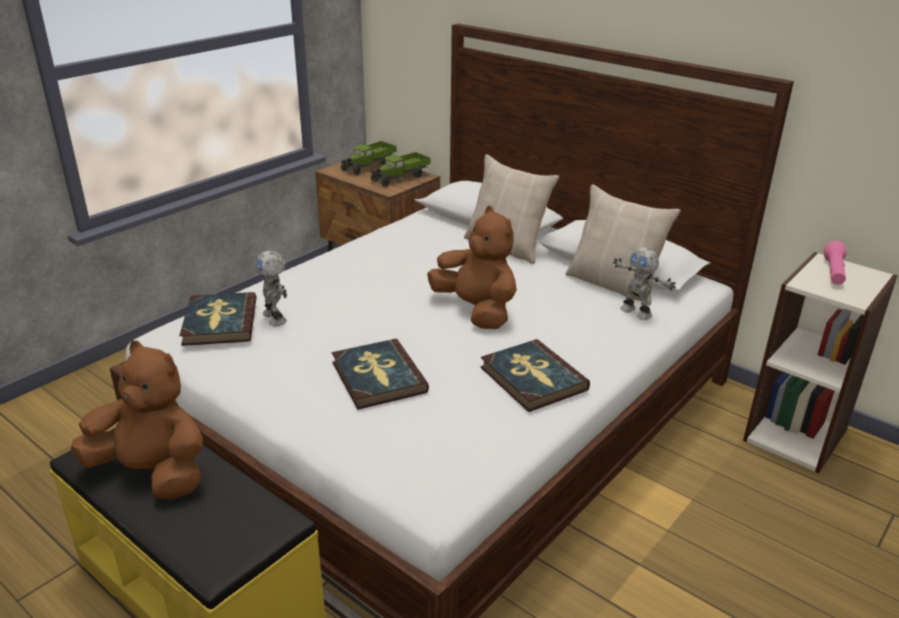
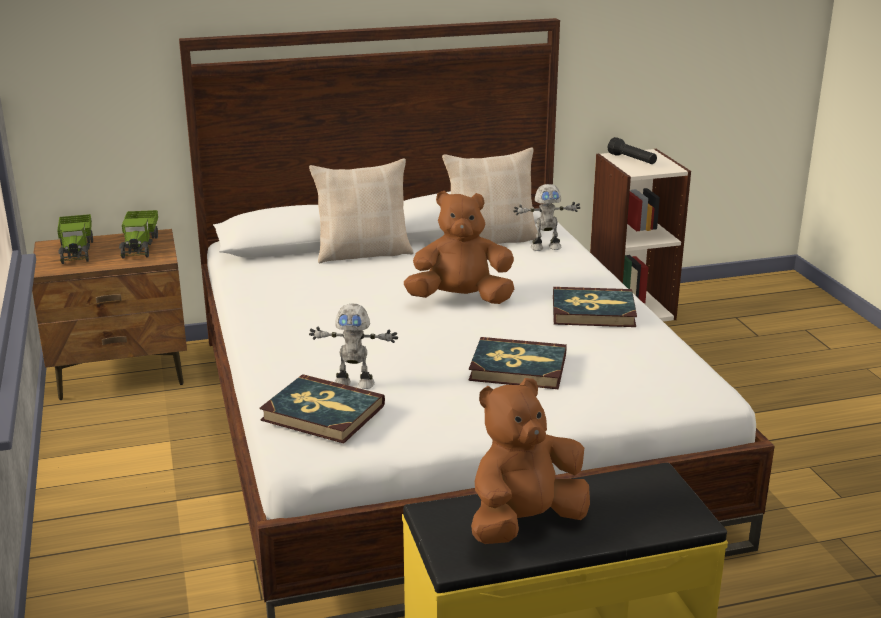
camera: 55 degrees left, 5 degrees down
(833, 273) = (632, 160): pink flashlight -> black flashlight

